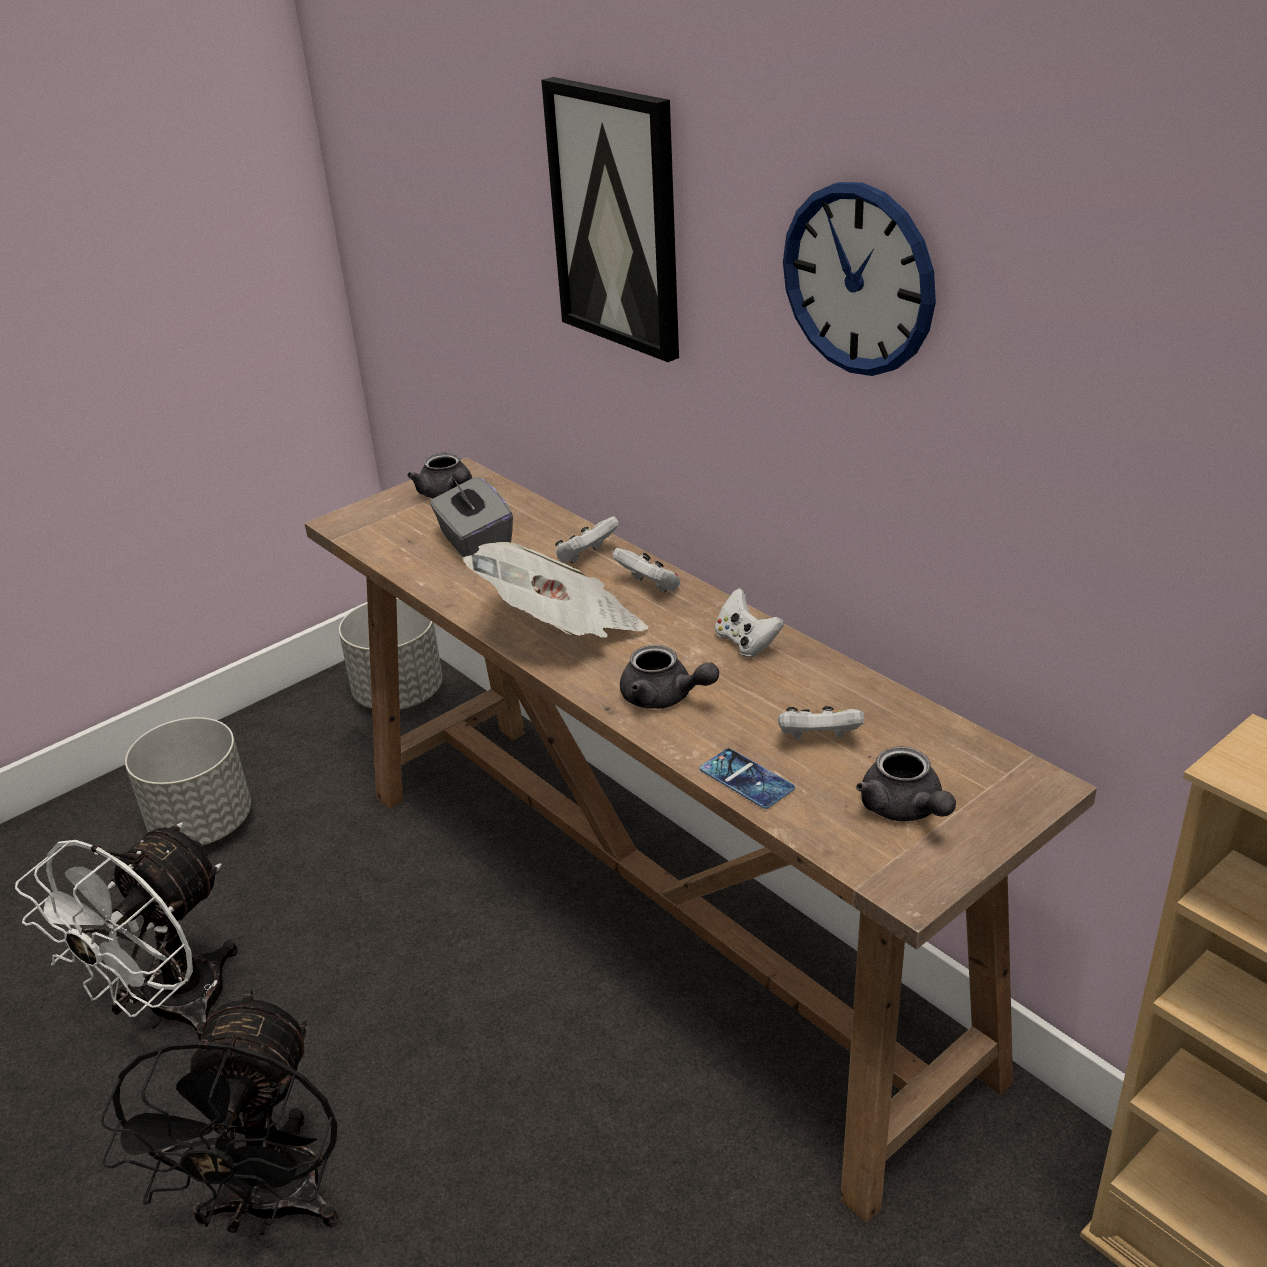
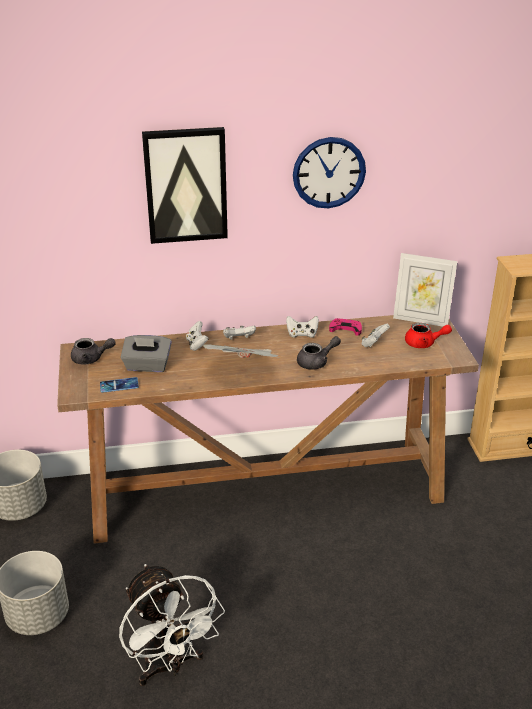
camera: 60 degrees left, 0 degrees up
(270, 1209) = (319, 661): black fan -> none
(746, 779) = (380, 364): phone -> phone (119, 385)
(831, 684) = (345, 329): none -> pink game controller
(905, 809) = (424, 343): grey teapot -> red teapot
(1003, 768) = (421, 319): none -> picture frame

